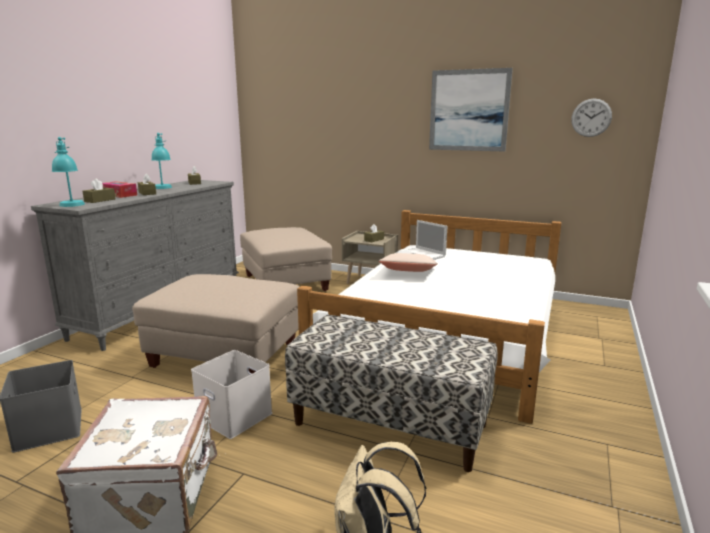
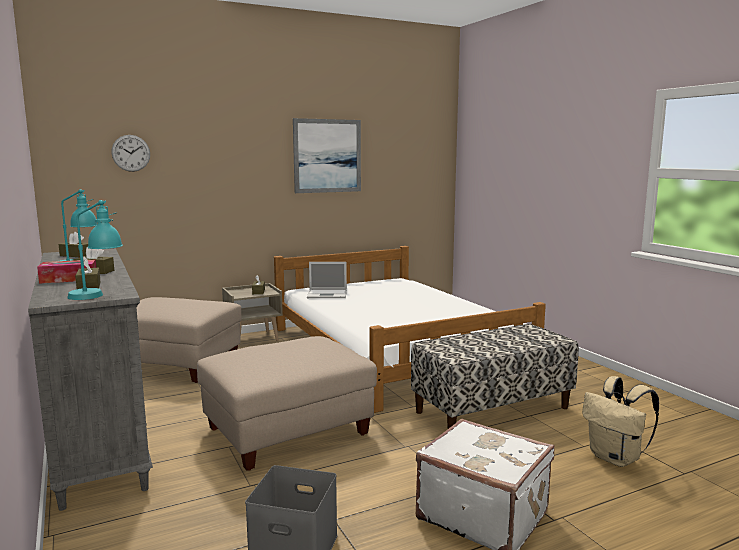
camera: 50 degrees left, 5 degrees down
(236, 415) = (406, 455): white storage box -> none
(408, 273) = (358, 307): beige pillow -> none
(591, 117) = (416, 161): wall clock -> wall clock (131, 153)

